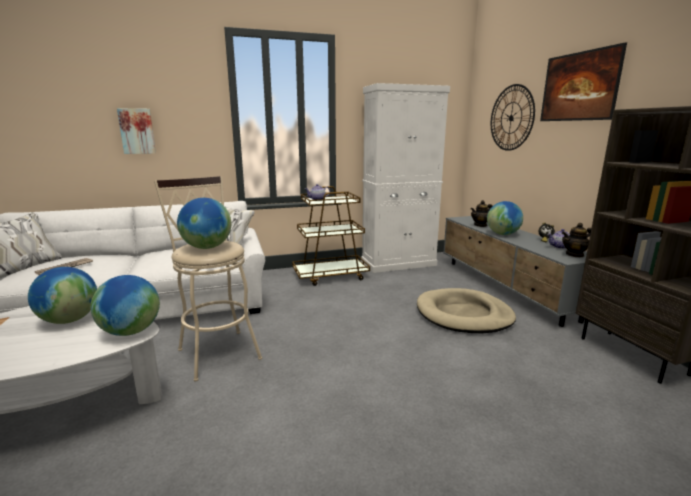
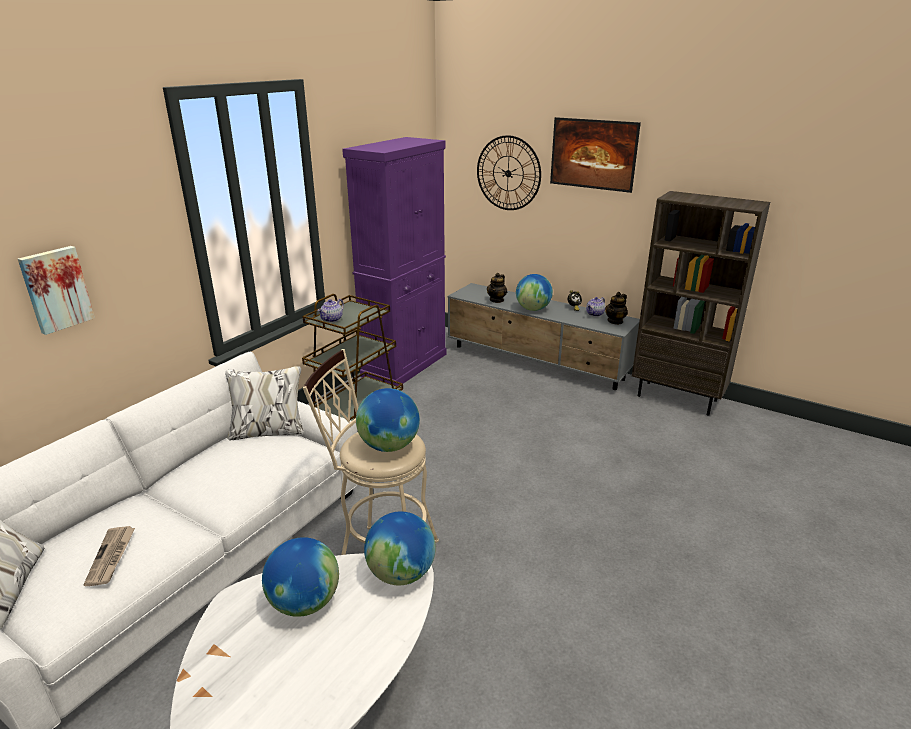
camera: 40 degrees left, 10 degrees up
(398, 263) = (405, 365): white cabinet -> purple cabinet
(464, 315) = (539, 408): beige dog bed -> none

